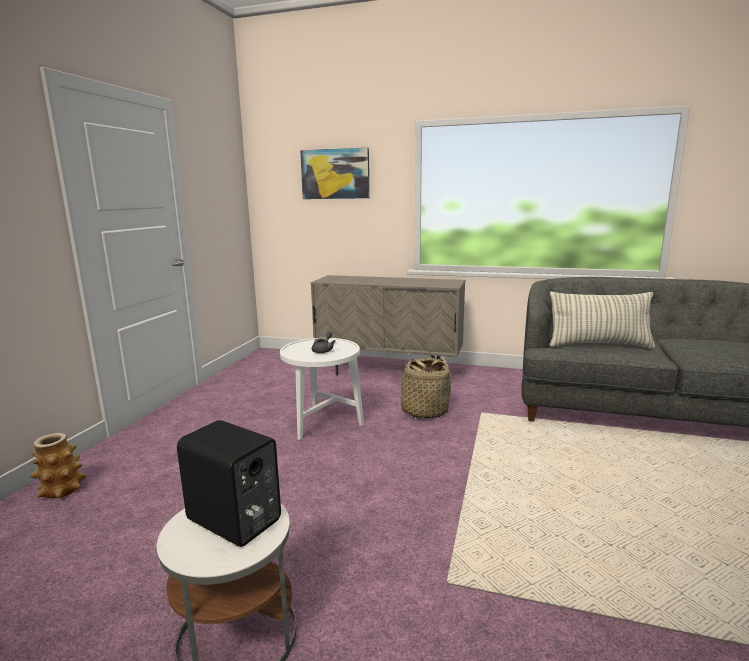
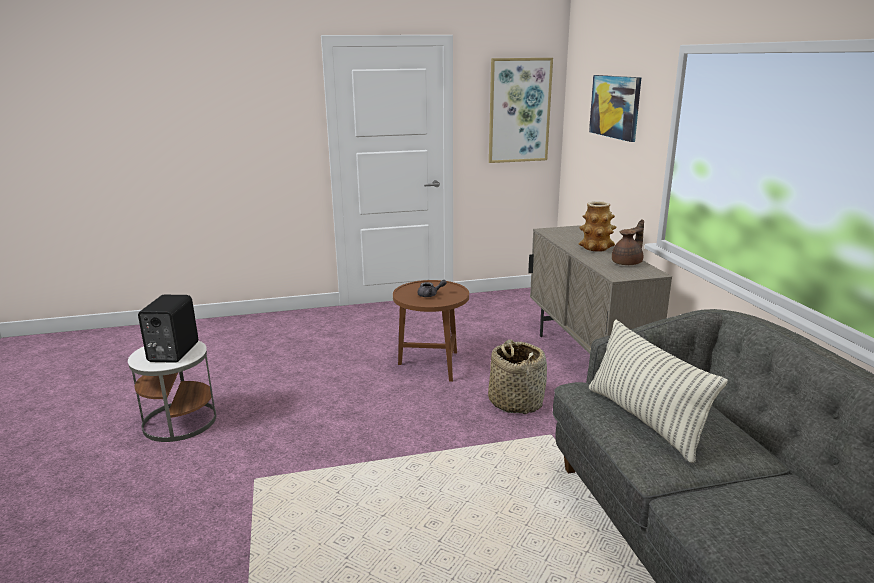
camera: 60 degrees right, 5 degrees up
(62, 489) = (275, 321): vase -> vase (596, 248)
(223, 185) = (519, 110): none -> picture
(323, 425) = (432, 365): white side table -> brown side table
(428, 281) = (628, 263): none -> brown teapot

